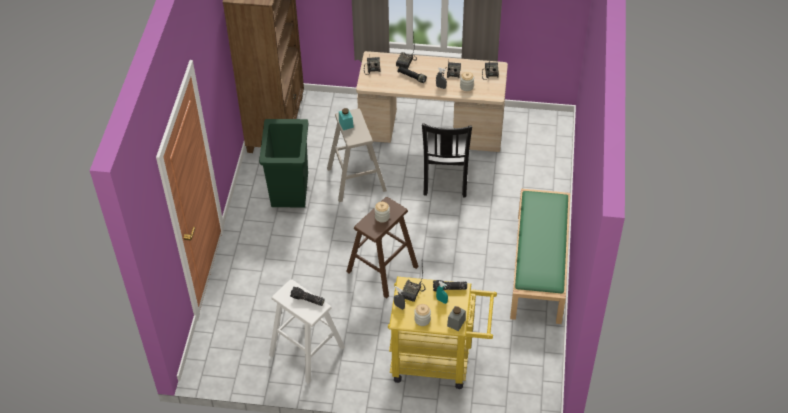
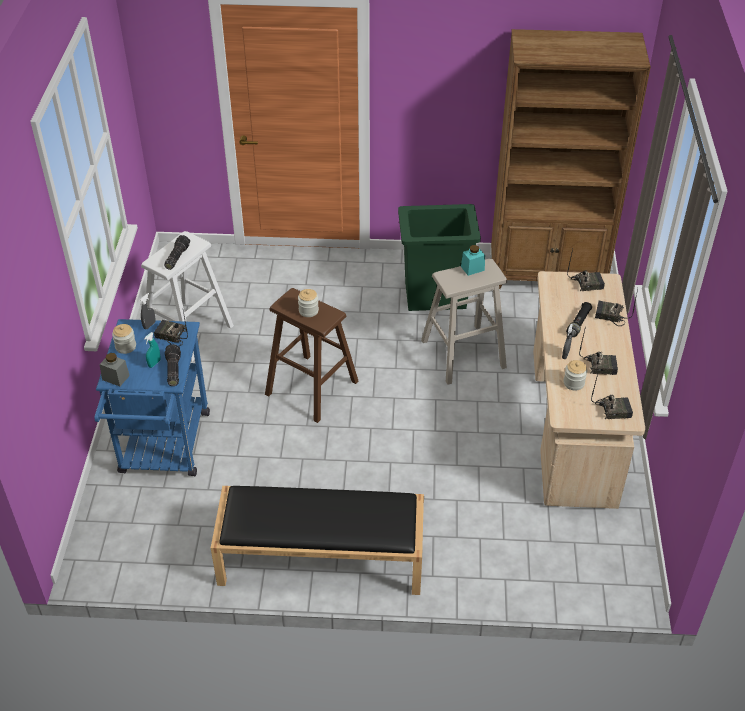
camera: 85 degrees right, 5 degrees down
(439, 361) = (163, 450): yellow cart -> blue cart
(445, 179) = (480, 445): black chair -> none
(539, 268) = (320, 559): green bench -> black bench

